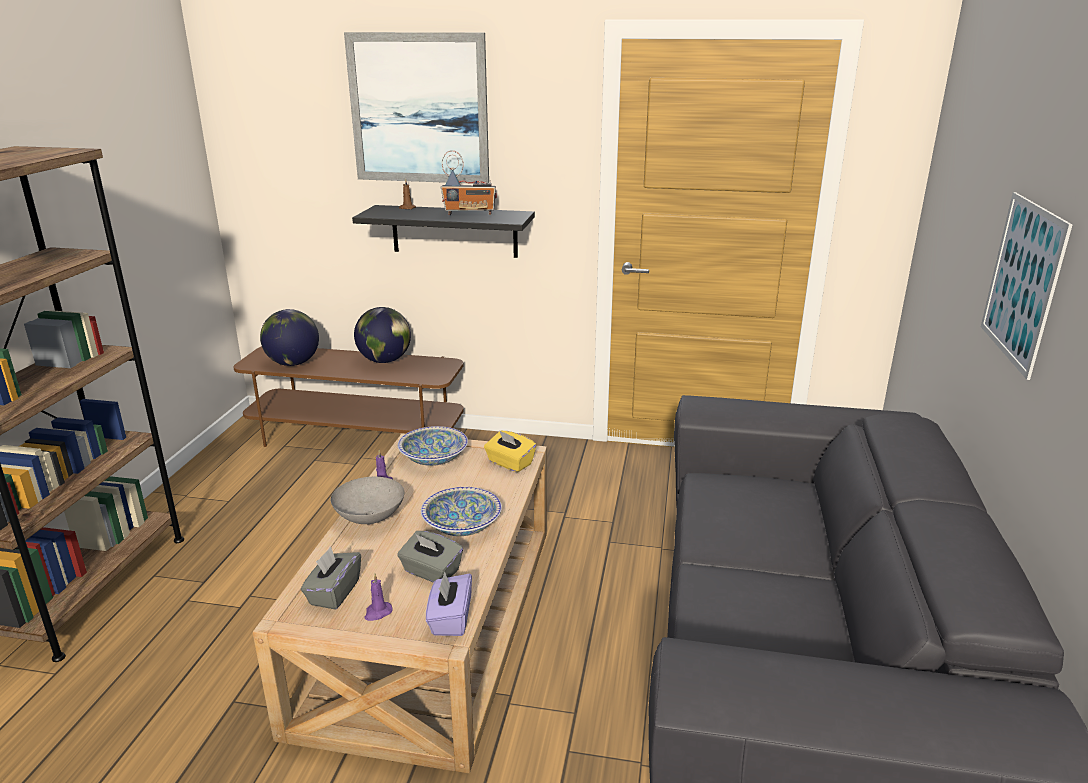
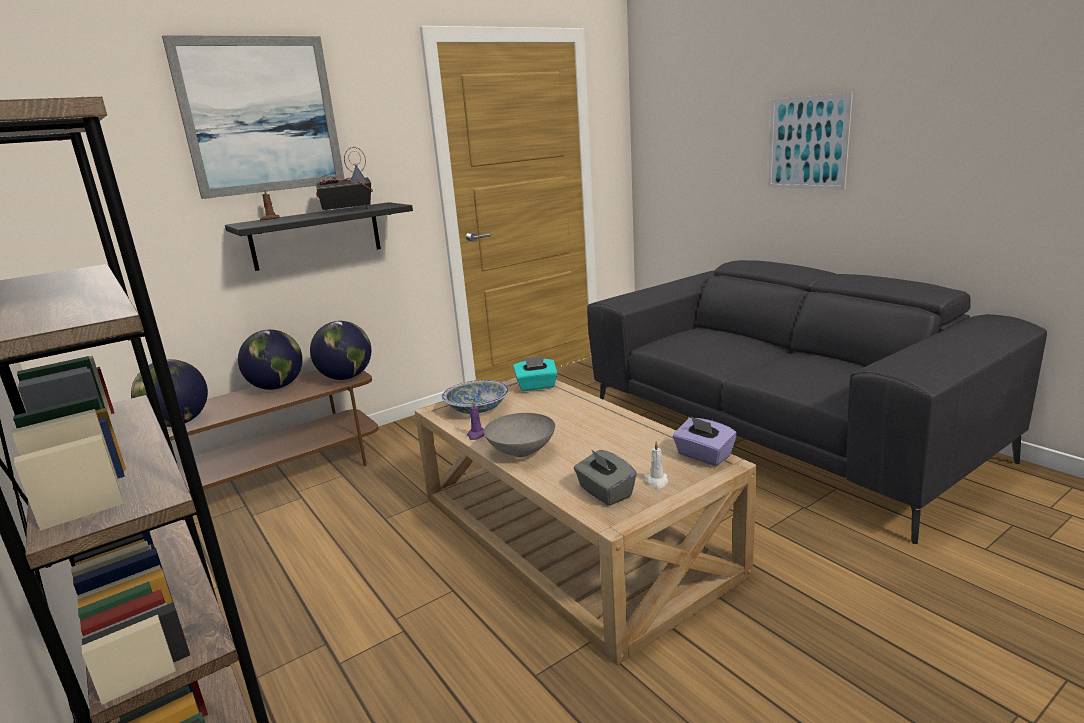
camera: 45 degrees left, 5 degrees down
(377, 612) = (657, 481): purple candle -> white candle
(431, 572) = (632, 449): grey tissue box -> none
(432, 375) = (346, 377): none -> globe
(462, 526) = (589, 423): bowl -> none
(470, 214) = (346, 210): radio -> radio turned 150 degrees counterclockwise
(510, 463) = (536, 386): yellow tissue box -> turquoise tissue box

